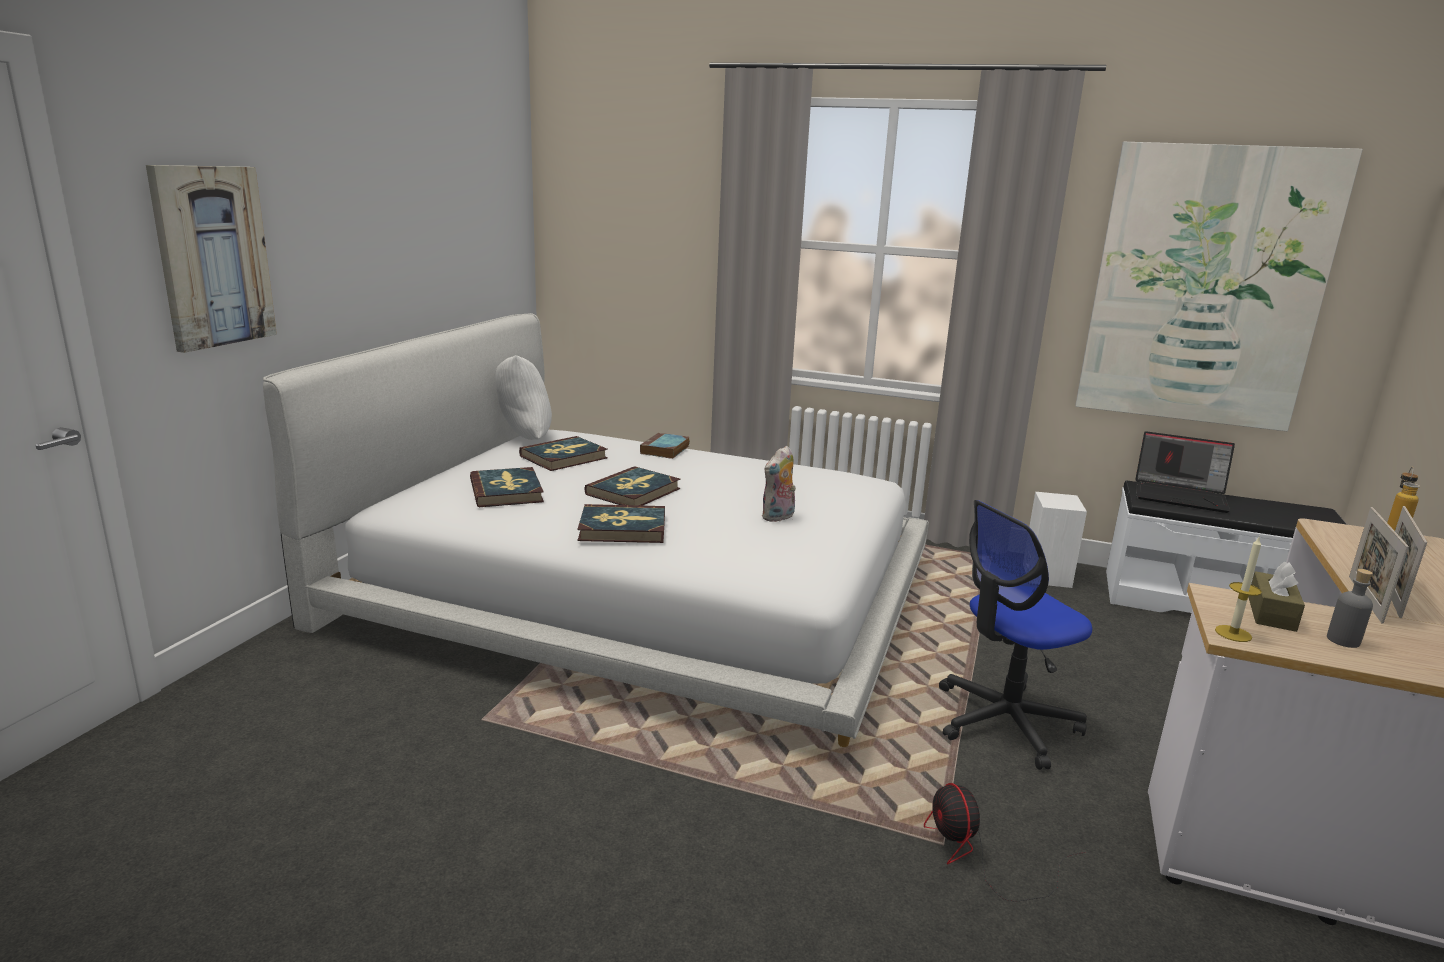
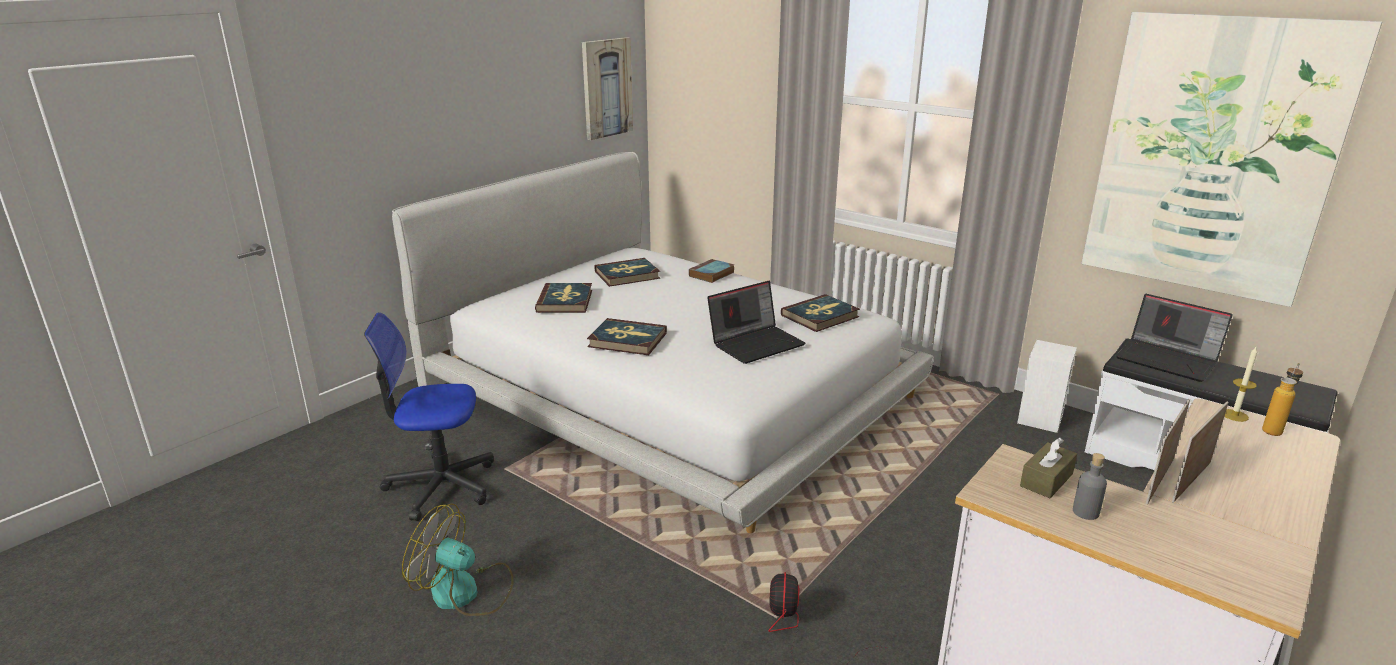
camera: 20 degrees right, 5 degrees up
(213, 256) = (360, 125): picture -> picture (606, 88)
(520, 902) = (465, 592): none -> fan
(522, 438) = (609, 255): white pillow -> none
(633, 492) = (658, 310): book -> book (820, 316)
(778, 517) = (756, 343): plush toy -> laptop
(1005, 722) = (898, 537): office chair -> office chair (441, 485)
(1233, 633) = (987, 491): candle -> candle (1234, 415)

